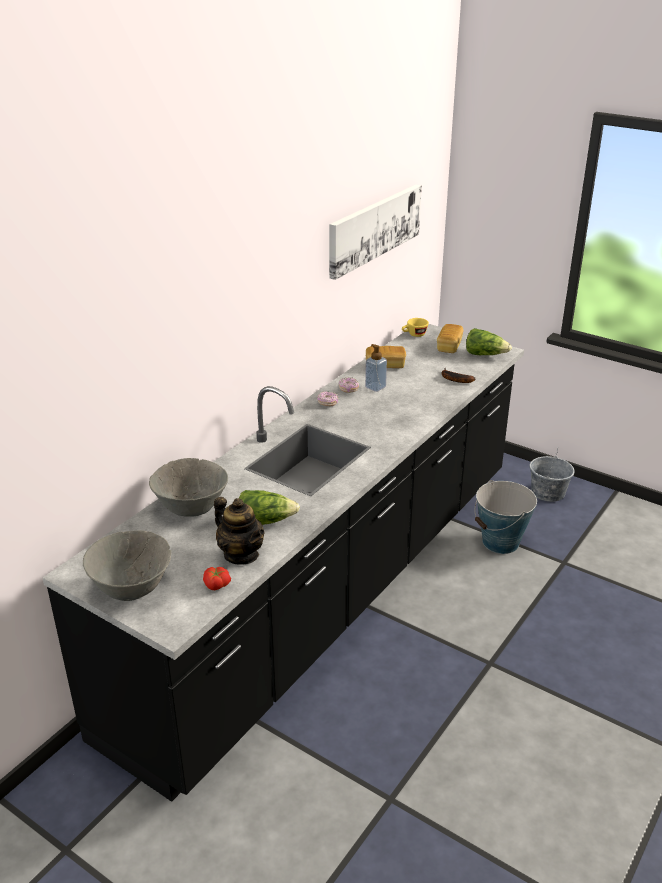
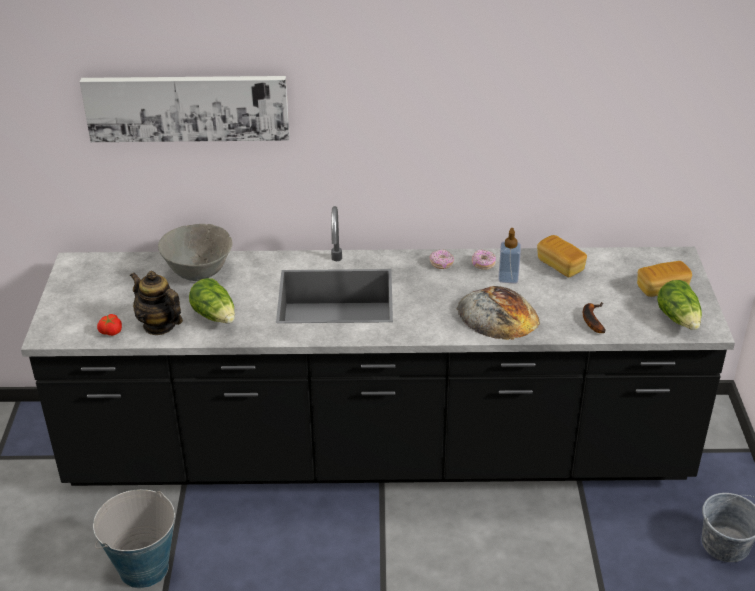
camera: 55 degrees right, 5 degrees up
(131, 588) = (76, 295): grey bowl -> none
(241, 554) = (159, 325): teapot -> teapot turned 120 degrees clockwise
(374, 229) = (602, 103): picture -> picture (187, 107)
(411, 406) = (497, 314): none -> bread
(414, 335) = (655, 255): yellow cup -> none
(500, 542) = (583, 541): bucket -> bucket (143, 568)

